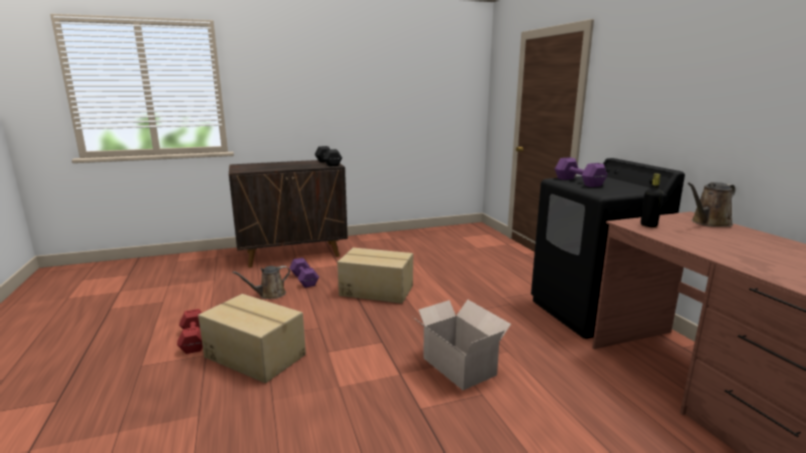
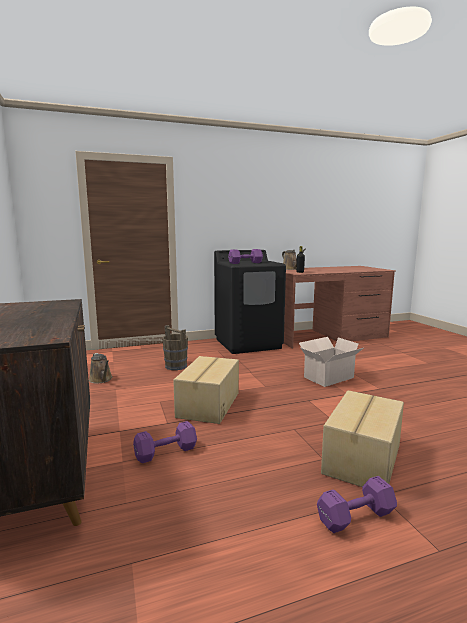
camera: 90 degrees left, 5 degrees down
(193, 341) = (357, 517): red dumbbell -> purple dumbbell
(269, 294) = (212, 475): brown watering can -> brown watering can (101, 380)
(328, 163) = (44, 303): black dumbbell -> none
(473, 272) = (176, 366): none -> brown bucket

